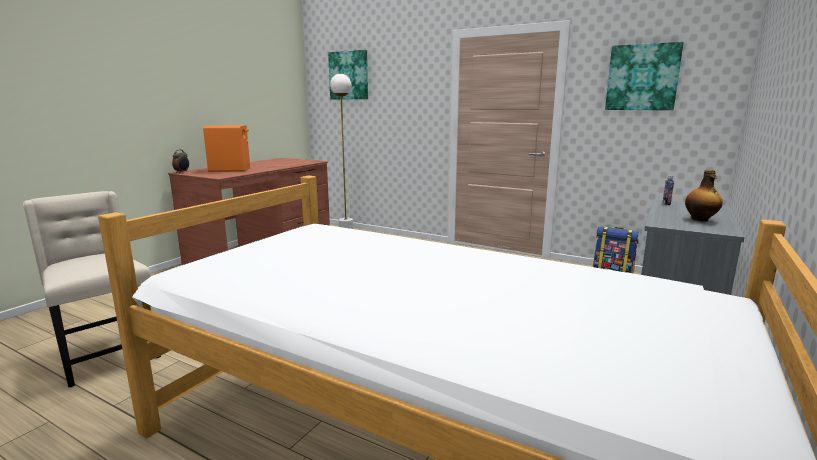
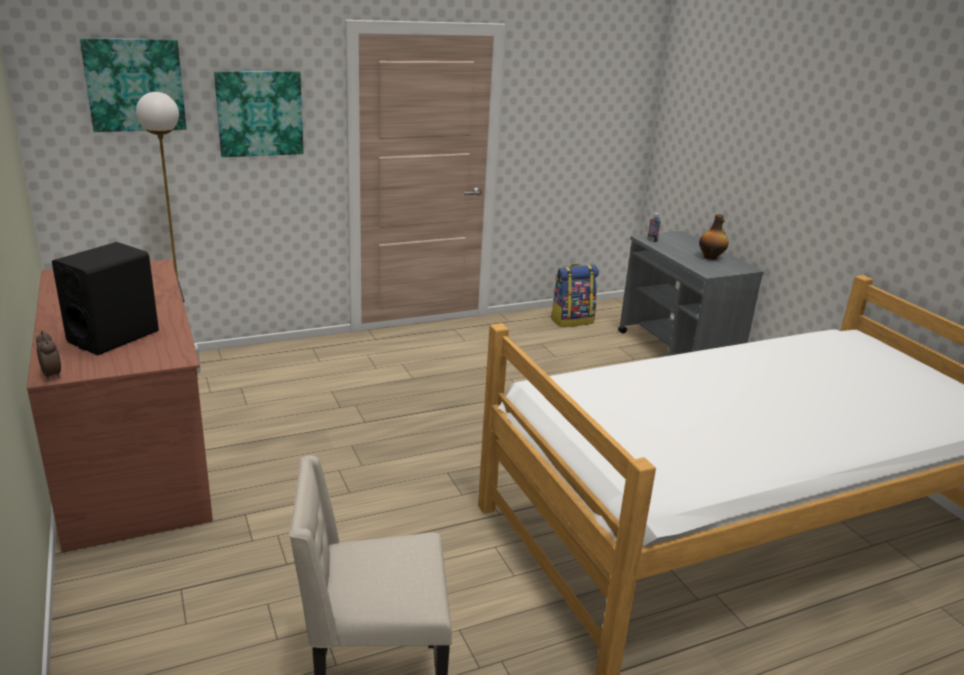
camera: 55 degrees left, 10 degrees up
(230, 170) = (114, 336): orange speaker -> black speaker
(642, 77) = (576, 96): picture -> picture (259, 113)

